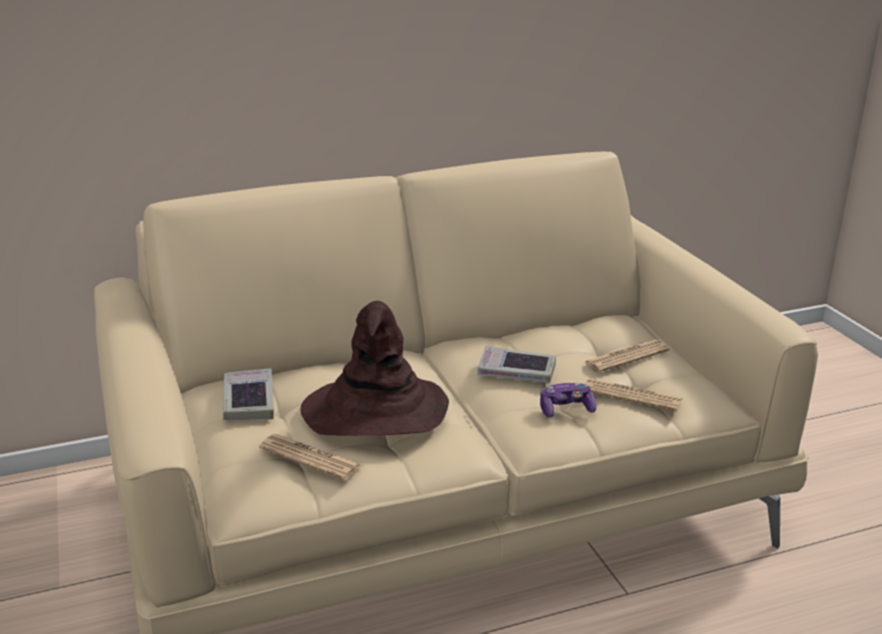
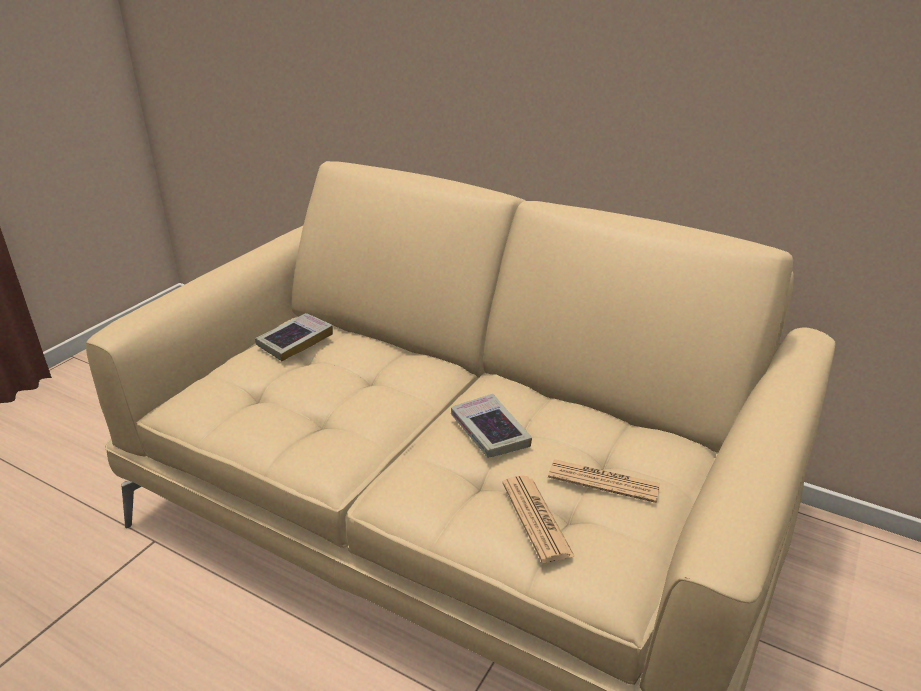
camera: 50 degrees right, 5 degrees up
(310, 457) = (247, 401): newspaper -> none
(375, 411) = (341, 396): brown hat -> none
(566, 409) = (463, 489): game controller -> none

